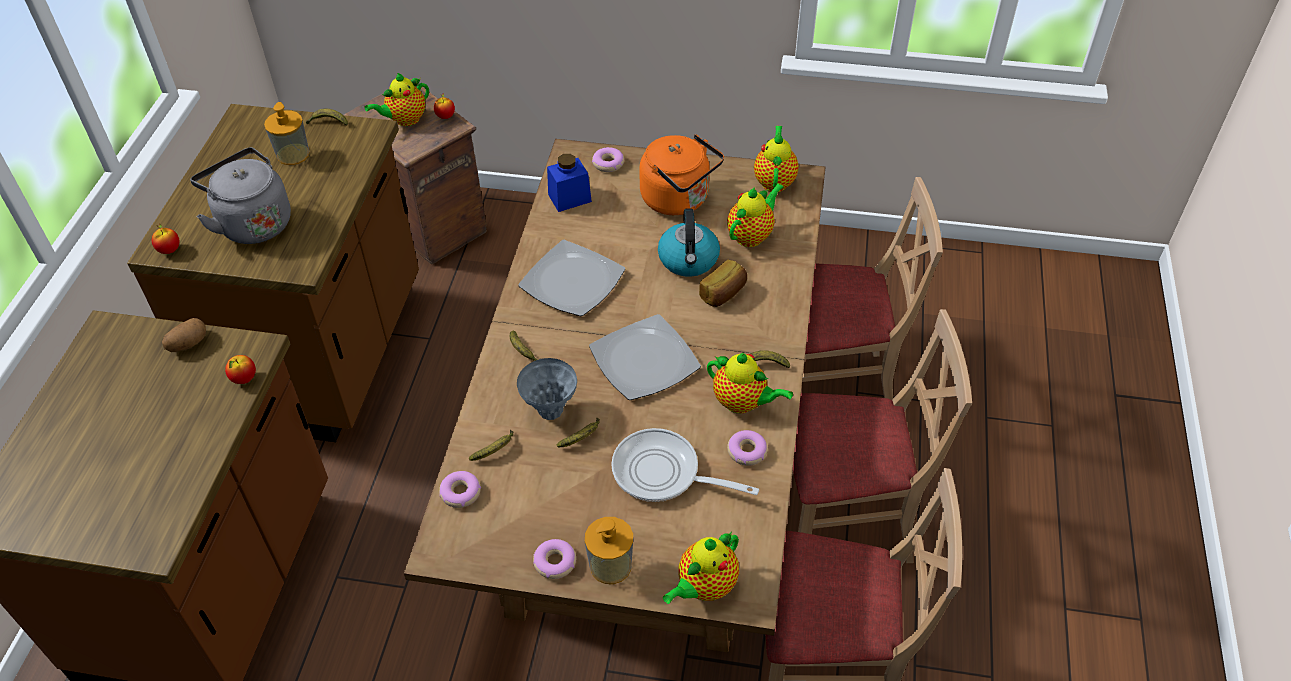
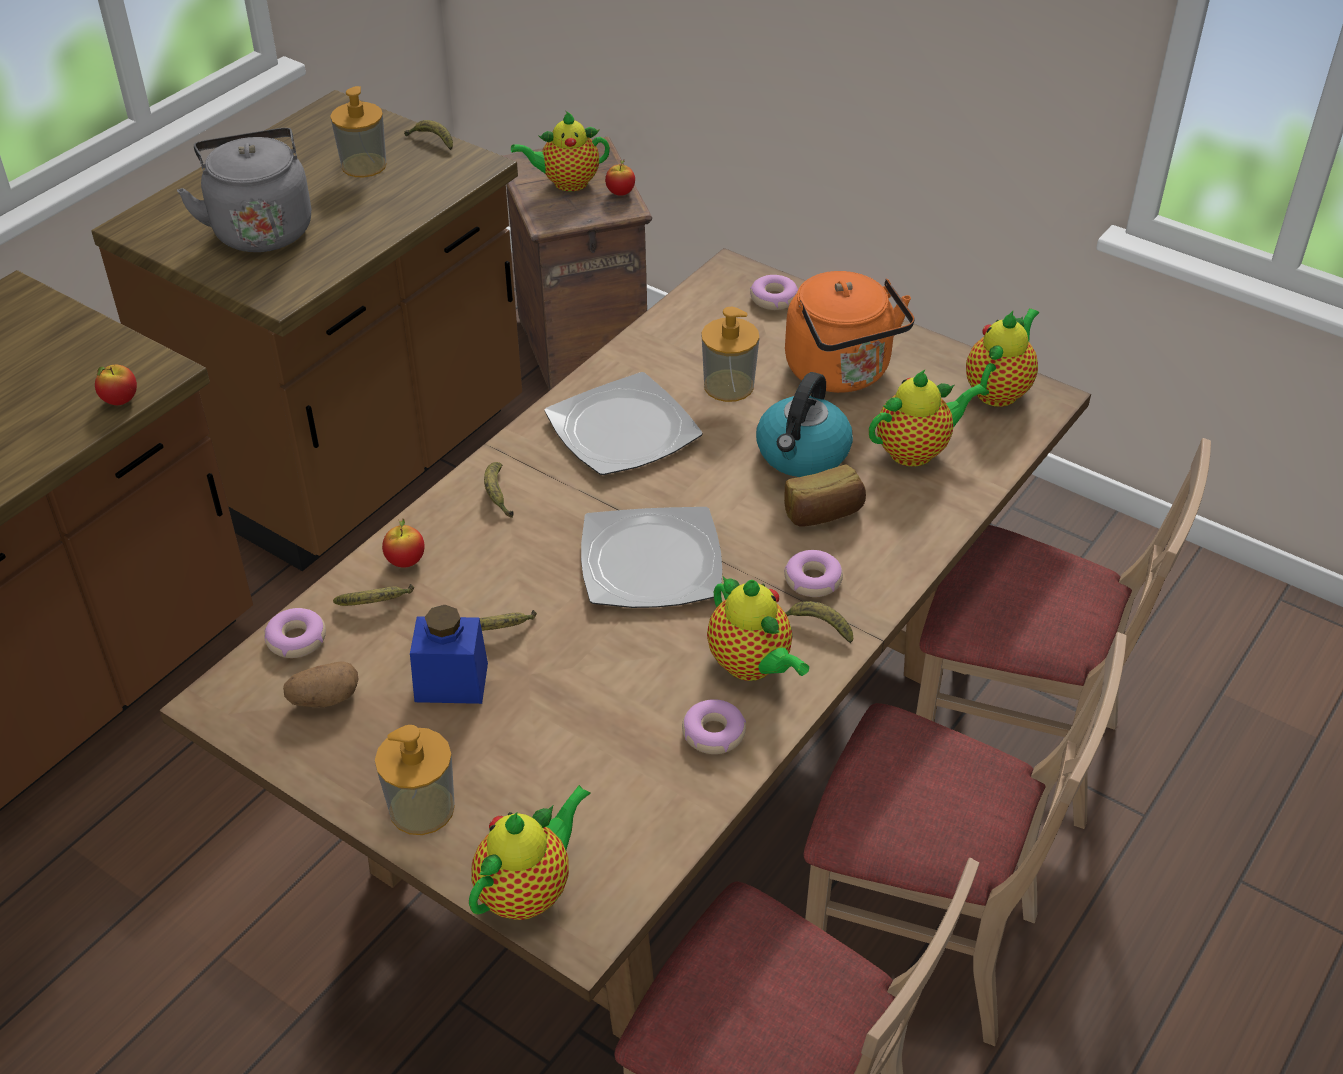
camera: 25 degrees right, 5 degrees down
(169, 250) = (146, 230): apple -> apple (405, 561)
(188, 344) = (89, 340): potato -> potato (324, 699)
(550, 412) = (480, 582): grey vase -> none
(555, 562) = (352, 774): donut -> donut (812, 580)
(569, 198) = (691, 326): blue jar -> blue jar (451, 682)
(617, 230) = (728, 386): none -> soap dispenser
(663, 473) = (575, 717): frying pan -> none
(704, 587) = (528, 890): teapot -> teapot turned 150 degrees clockwise

